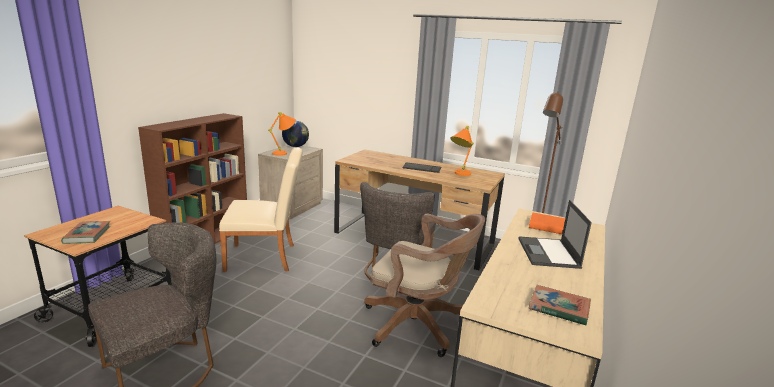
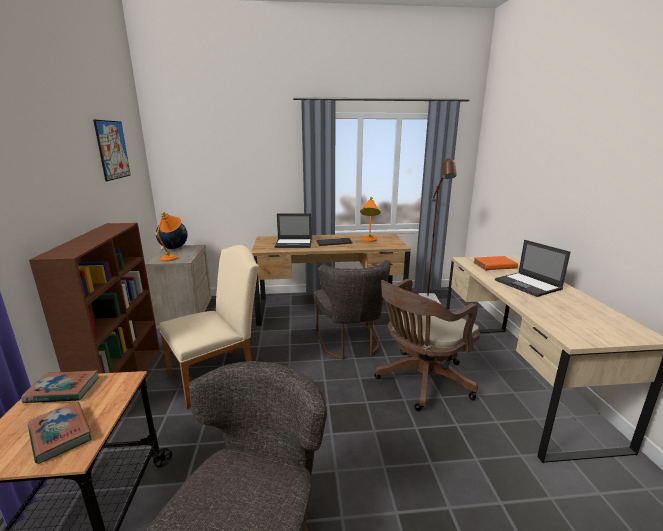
camera: 30 degrees left, 0 degrees up
(247, 55) = (112, 150): none -> picture
(384, 161) = (294, 243): none -> laptop
(418, 326) = (421, 382): brown office chair -> brown office chair turned 150 degrees clockwise
(559, 308) = (606, 322): book -> book (63, 390)

